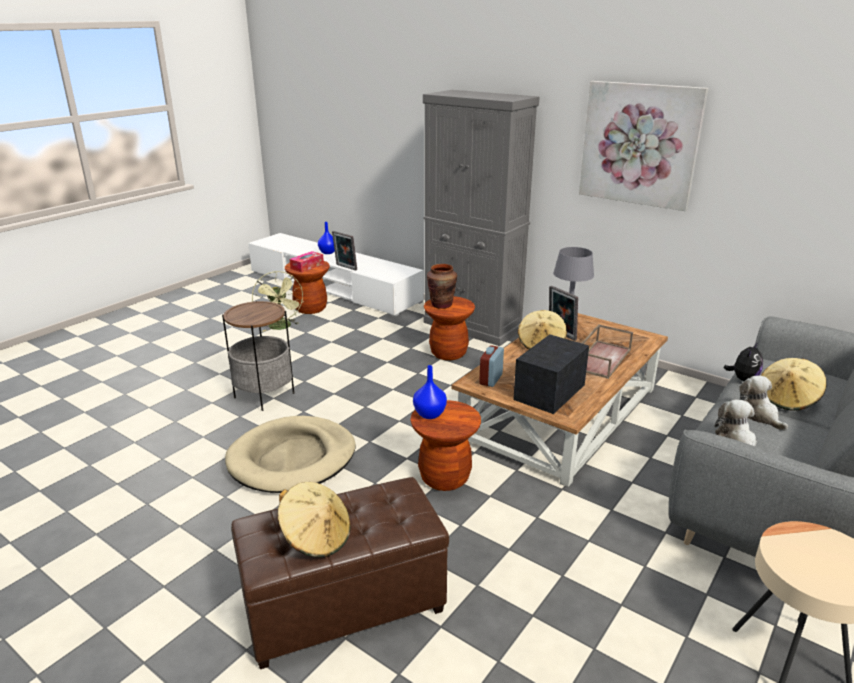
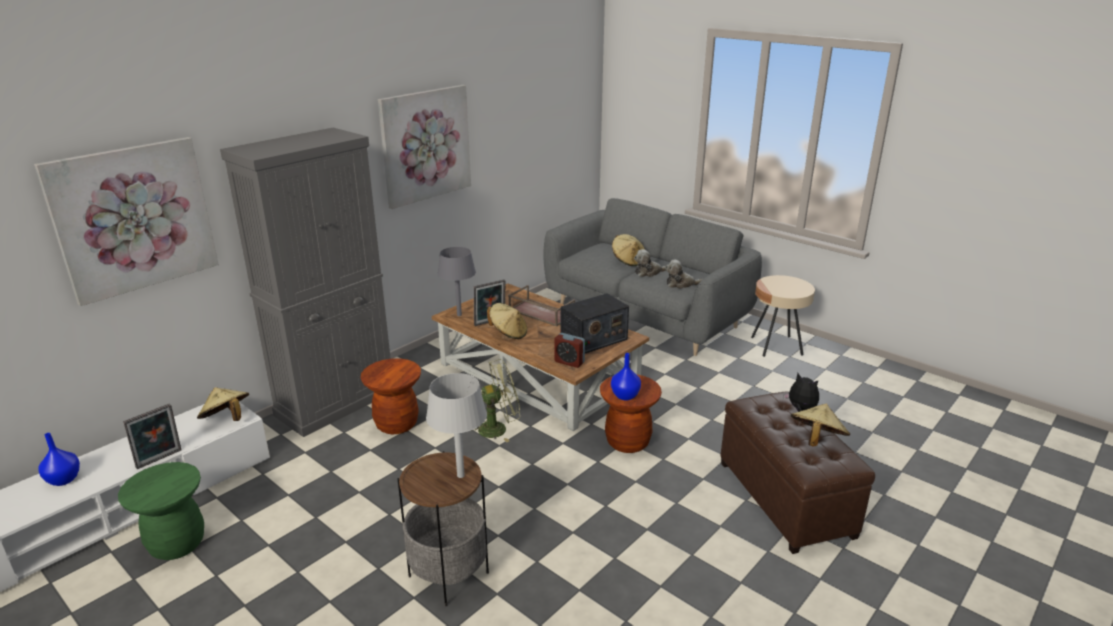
camera: 85 degrees left, 0 degrees up
(254, 319) = (461, 475): none -> grey table lamp
(282, 327) = (232, 574): green fan -> green fan (498, 428)
(292, 459) = (594, 538): beige dog bed -> none
(307, 266) = (163, 484): tissue box -> none
(310, 308) = (177, 544): brown stool -> green stool
(390, 275) = (226, 419): none -> beige hat
(400, 122) = (134, 218): none -> picture
(441, 305) = (387, 377): brown vase -> none
(549, 392) = (593, 339): radio -> radio turned 75 degrees counterclockwise
(743, 379) = (600, 267): plush toy -> plush toy (800, 409)

